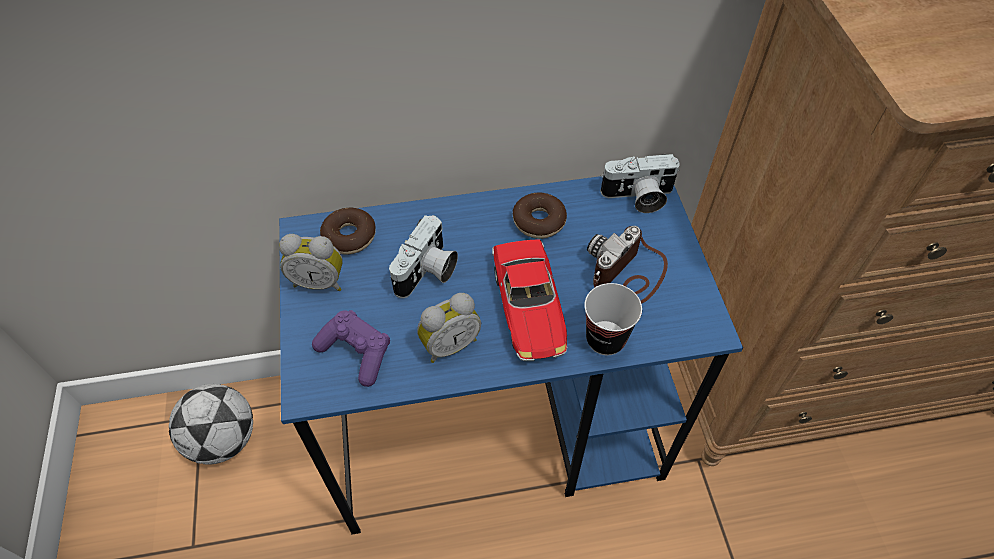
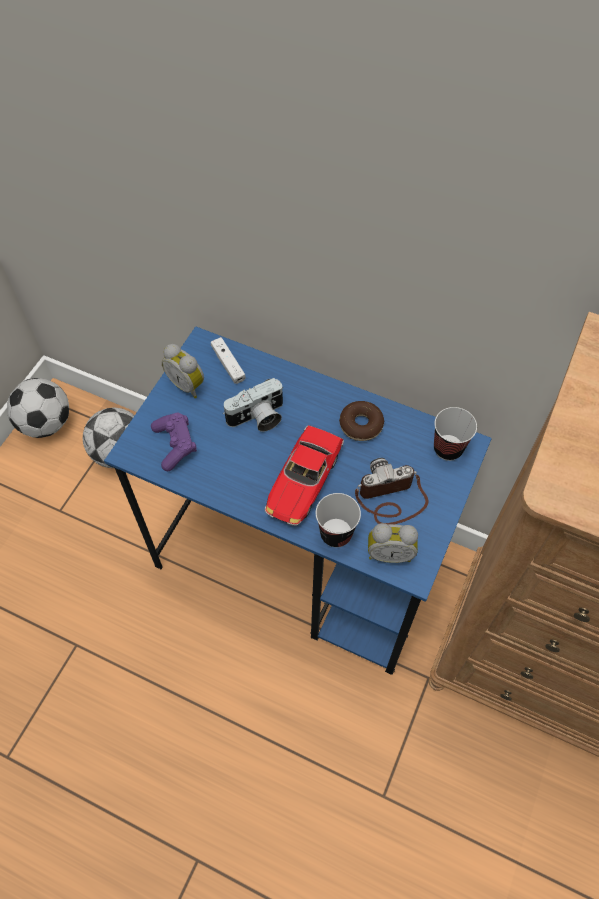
camera: 35 degrees right, 5 degrees up
(107, 460) = (46, 423): none -> football
(349, 237) = (228, 364): donut -> white game controller
(449, 344) = (234, 474): alarm clock -> alarm clock (389, 553)
(638, 197) = (448, 448): camera -> cup

